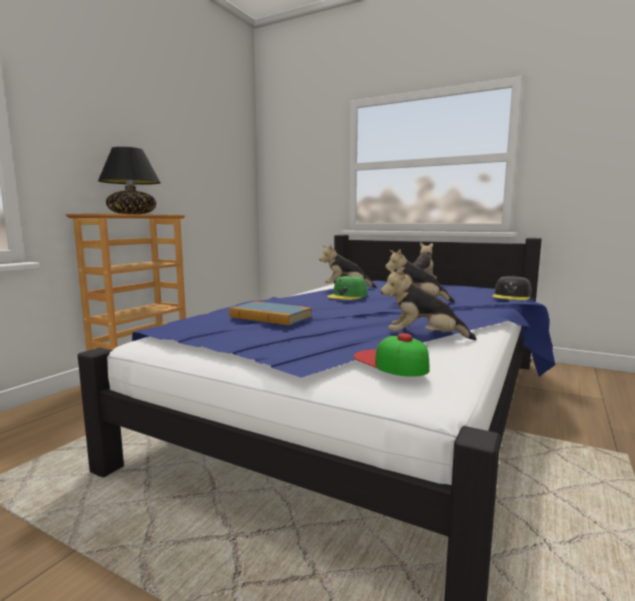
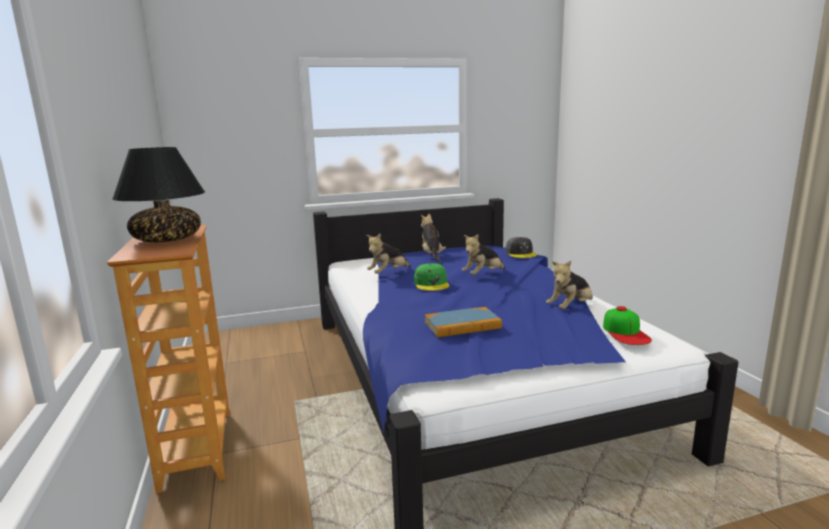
camera: 45 degrees left, 5 degrees up
(390, 362) = (625, 332): cap -> cap turned 105 degrees counterclockwise

